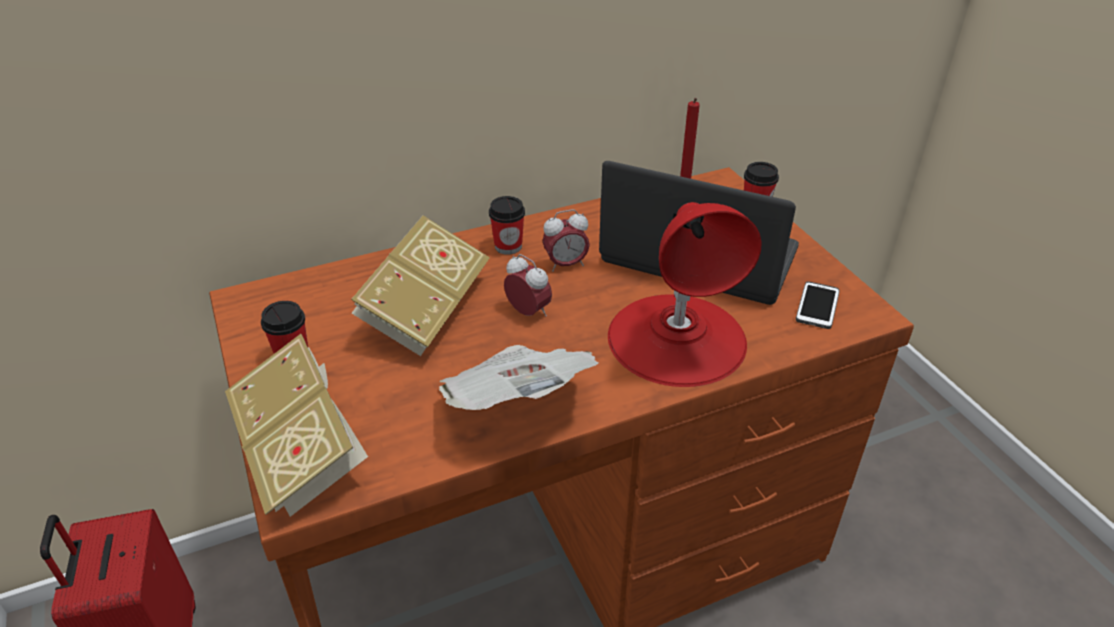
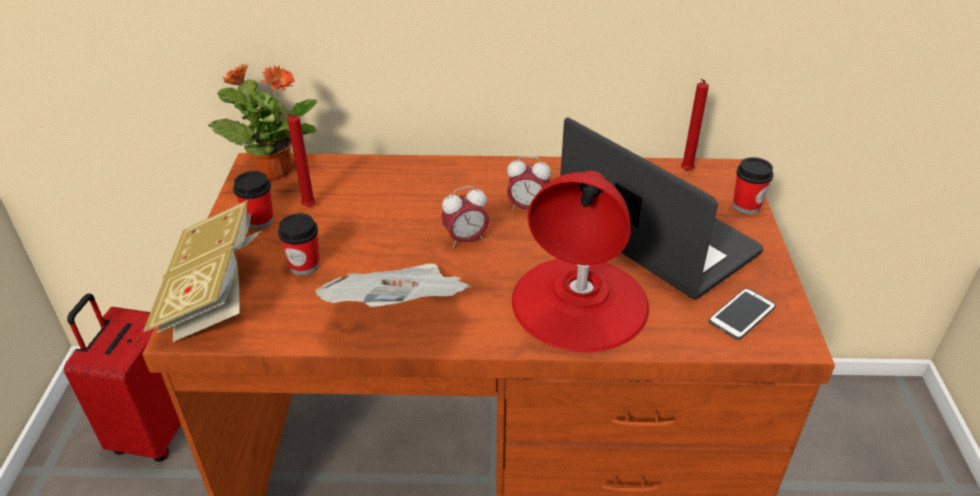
camera: 25 degrees right, 0 degrees up
(267, 300) = (273, 171): none -> potted plant
(336, 327) = (306, 207): none -> red candle
(424, 311) = (382, 214): book -> none
(508, 246) = (489, 179): cup -> cup (304, 265)
(528, 312) = (465, 240): alarm clock -> alarm clock turned 90 degrees clockwise

